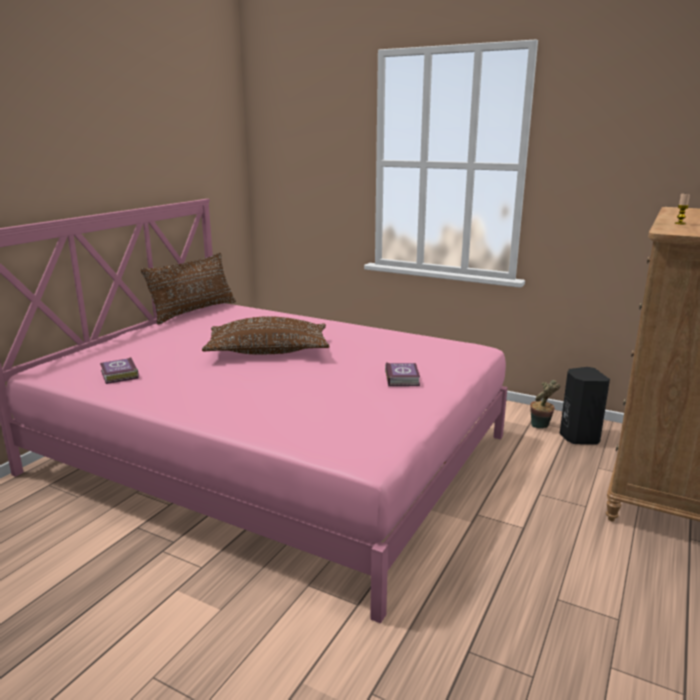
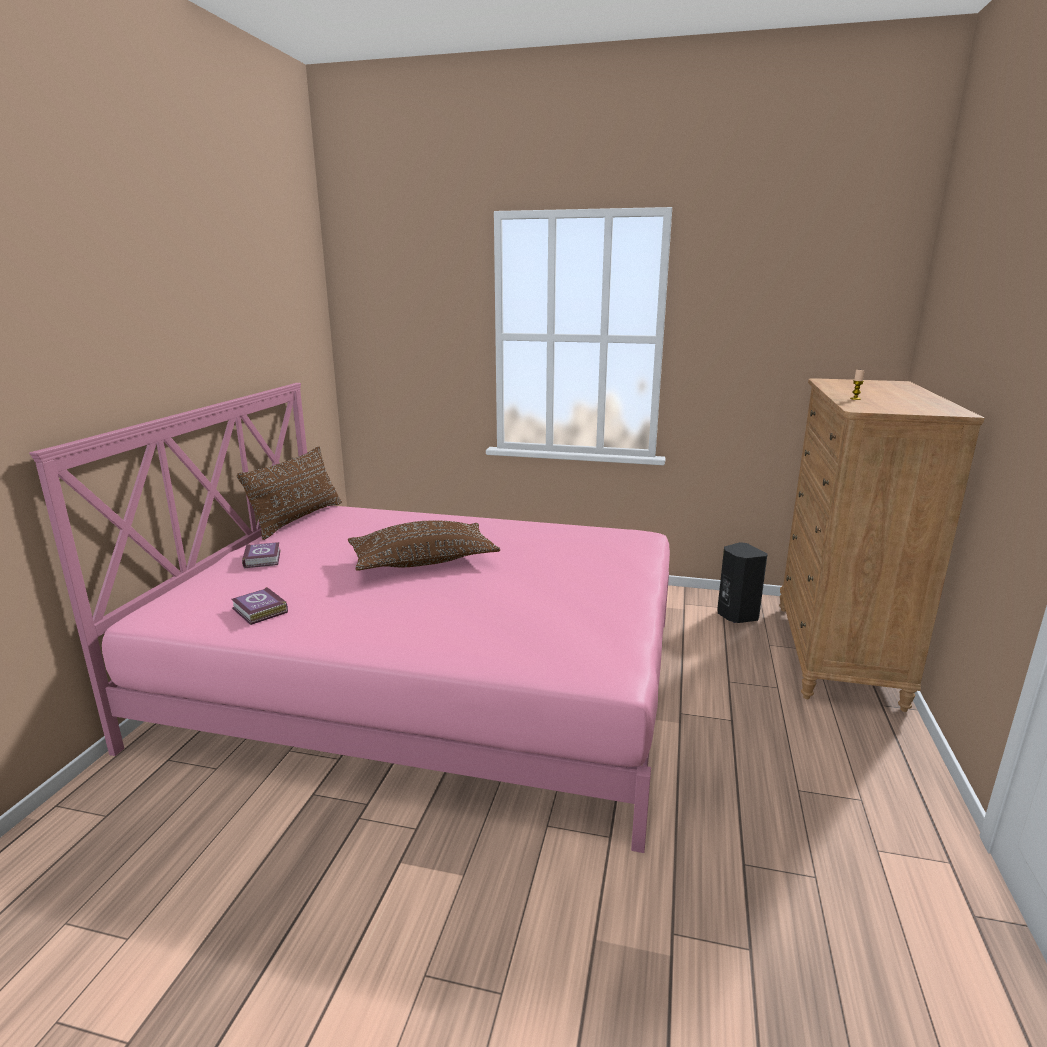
camera: 15 degrees left, 0 degrees up
(402, 378) = (591, 577): book -> book (263, 558)
(541, 426) = (696, 608): potted plant -> none

